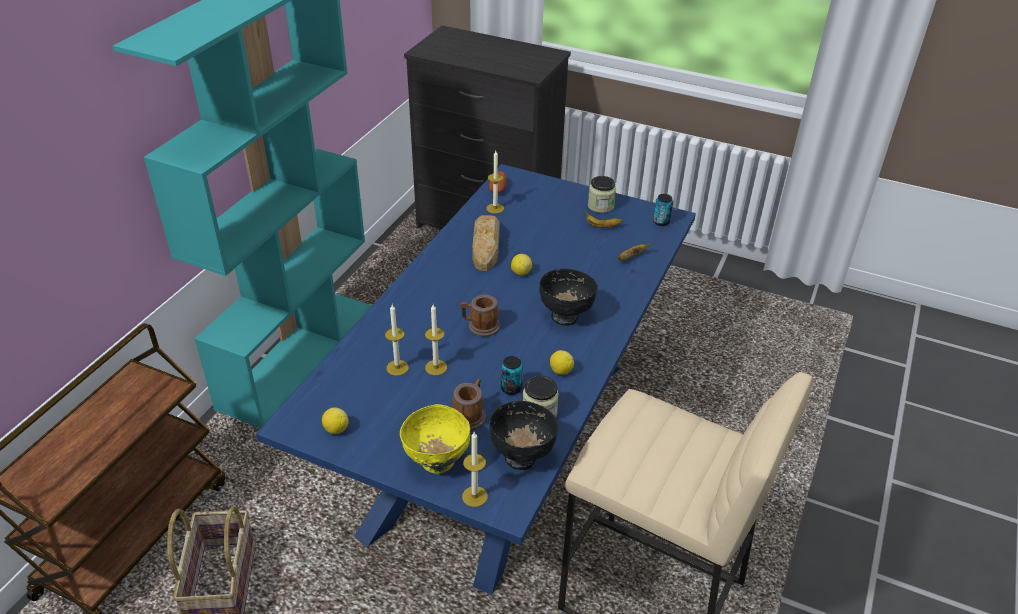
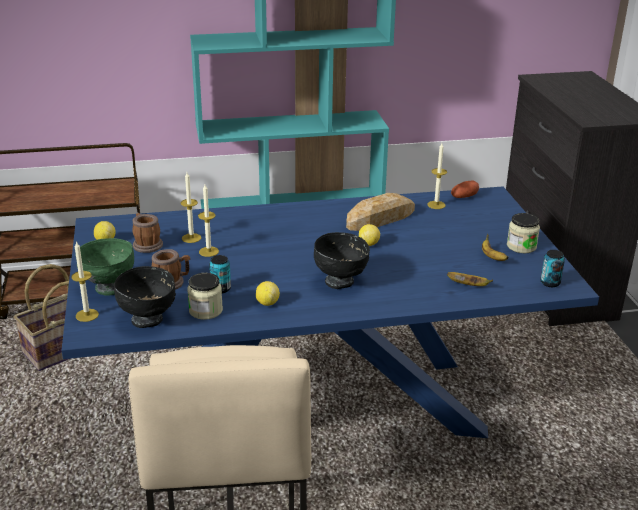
camera: 55 degrees right, 10 degrees down
(437, 462) = (109, 288): yellow bowl -> green bowl
(480, 326) = (277, 251): mug -> mug (146, 244)

